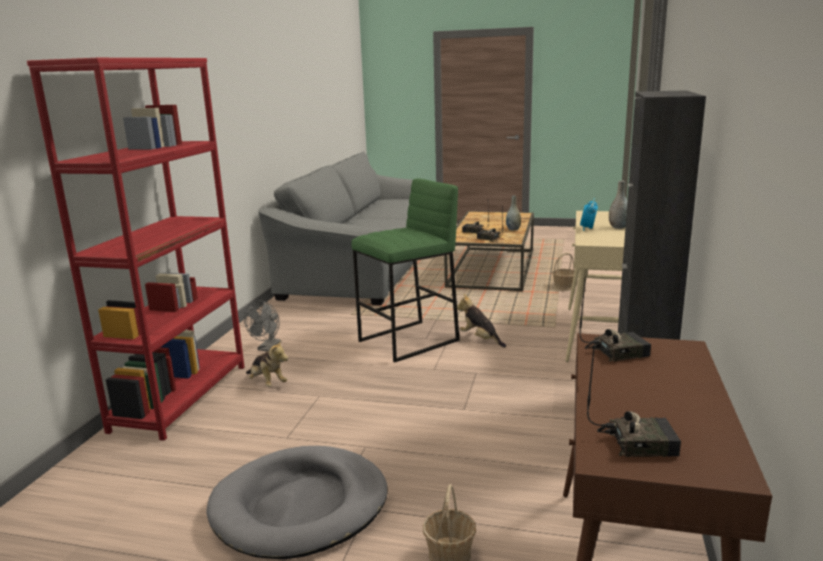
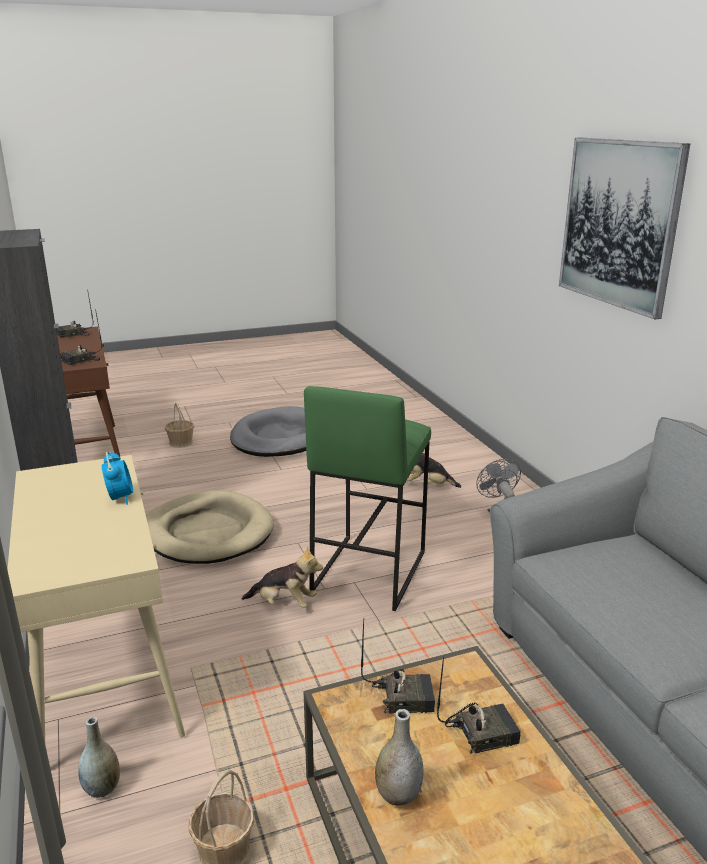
camera: 145 degrees right, 5 degrees up
(181, 397) = (467, 459): red bookcase -> none
(195, 96) = (619, 223): none -> picture
(500, 396) = (208, 532): none -> beige dog bed
(618, 227) = (69, 513): grey vase -> grey vase (102, 788)

